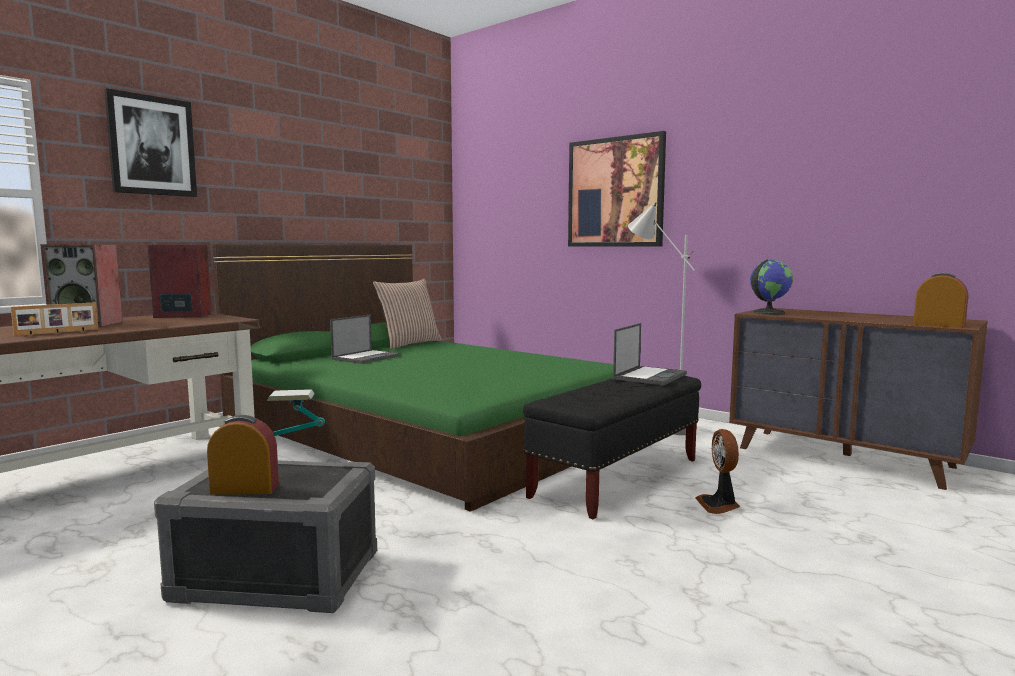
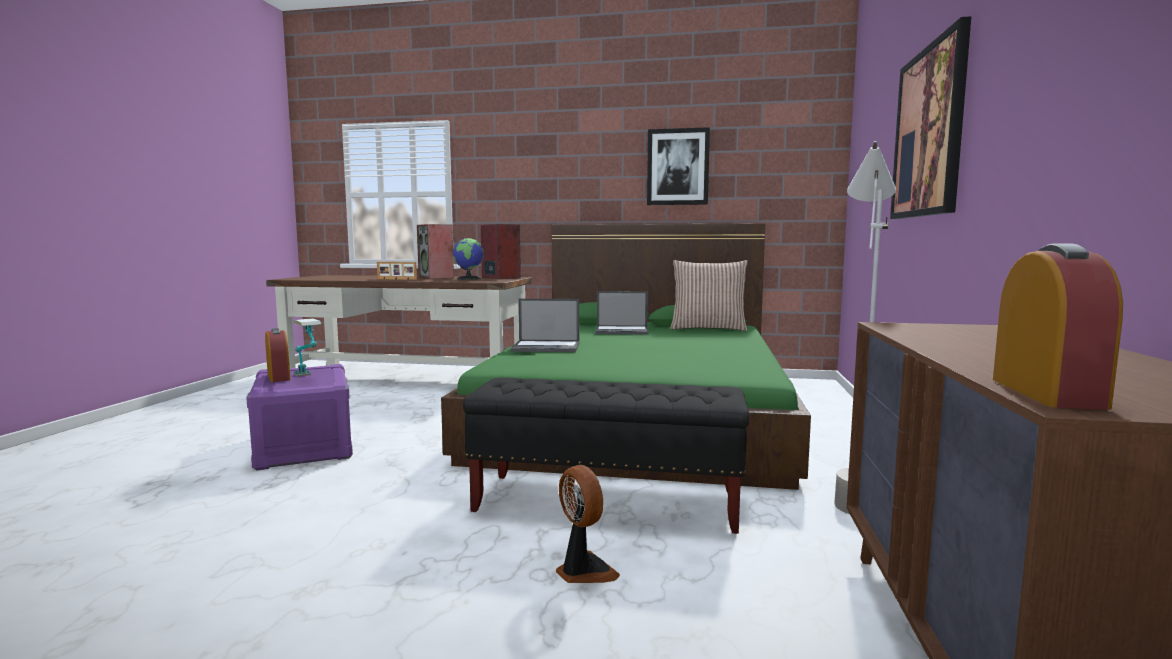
camera: 60 degrees right, 0 degrees up
(152, 146) = (517, 152): picture -> picture (678, 167)
(275, 577) = (303, 446): grey storage box -> purple storage box
(650, 376) = (691, 391): laptop -> laptop (547, 347)
(719, 505) = (583, 571): fan -> fan turned 90 degrees clockwise
(768, 313) = (920, 328): globe -> globe (469, 279)

